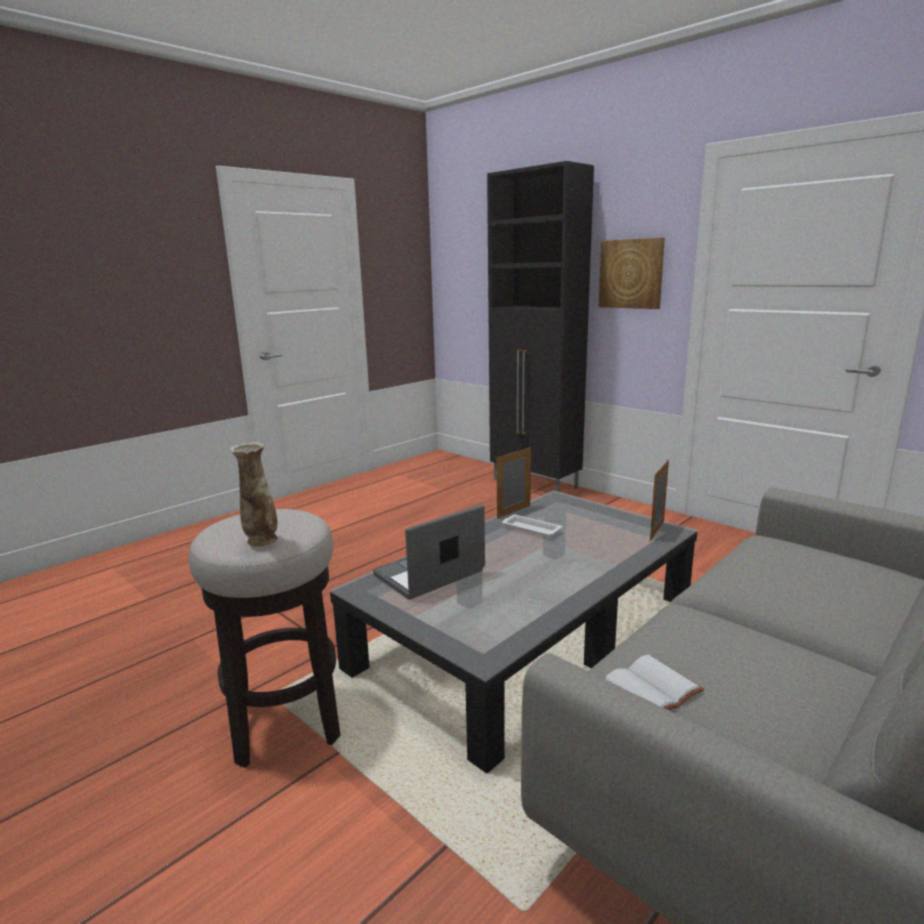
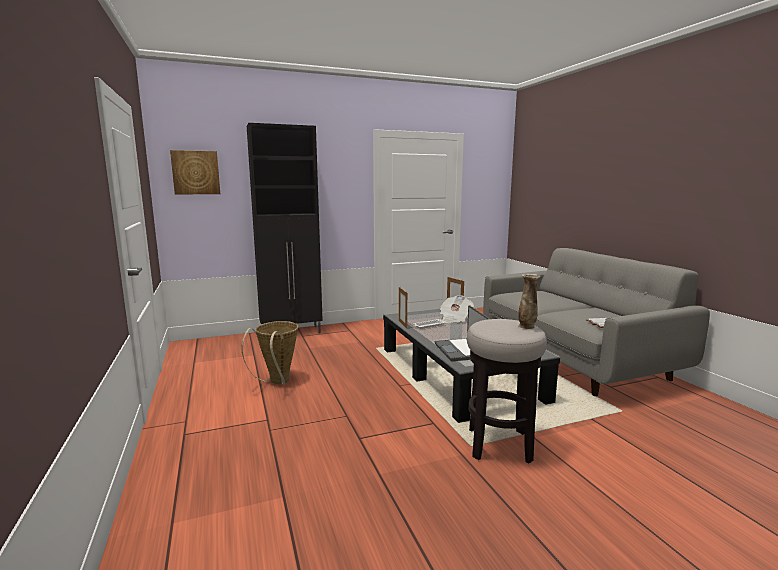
camera: 65 degrees left, 5 degrees down
(381, 522) = (277, 382): none -> basket
(602, 540) = (455, 318): none -> newspaper
(631, 274) = (338, 192): picture -> picture (196, 172)

